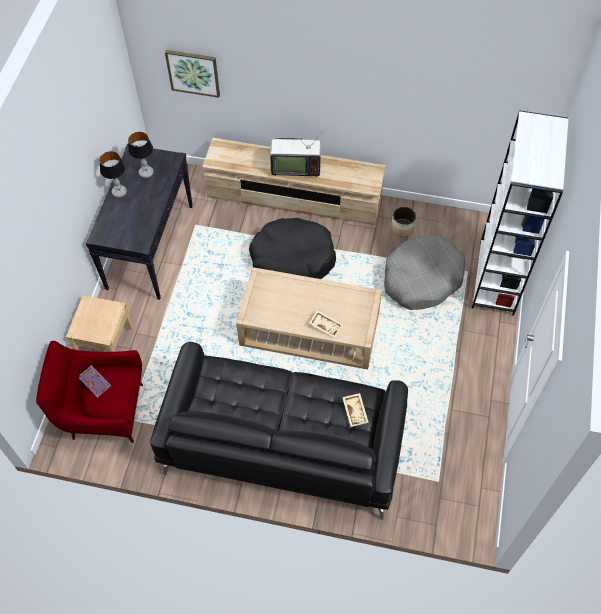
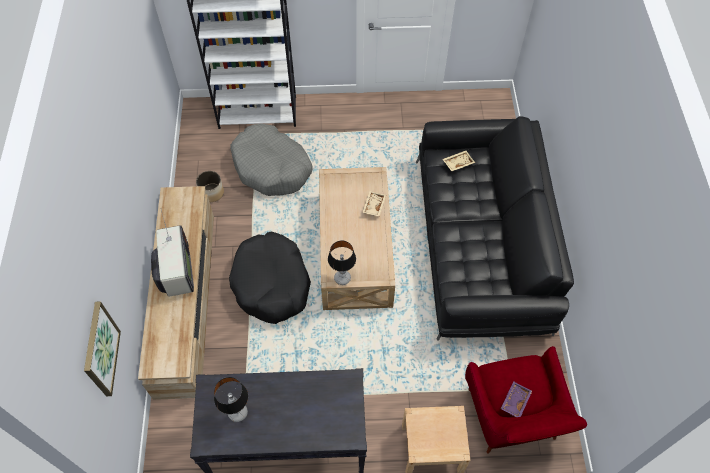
camera: 105 degrees left, 0 degrees up
(119, 192) = (277, 436): table lamp -> table lamp (342, 278)

